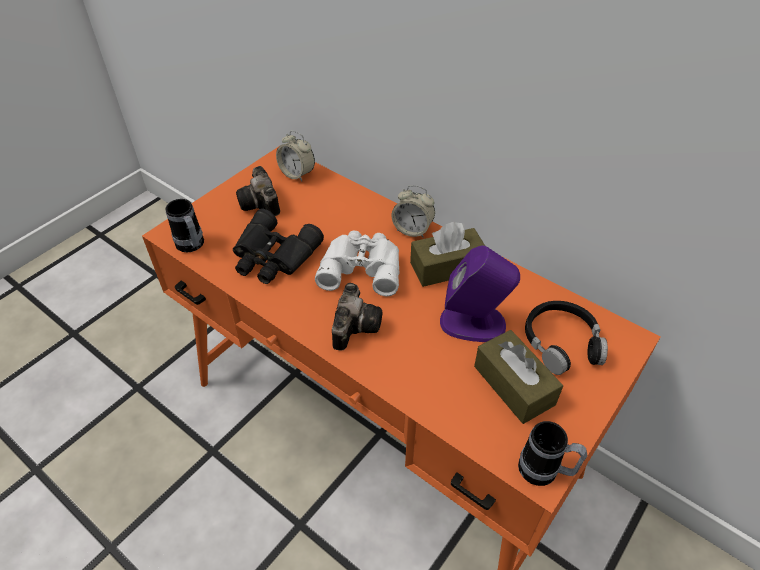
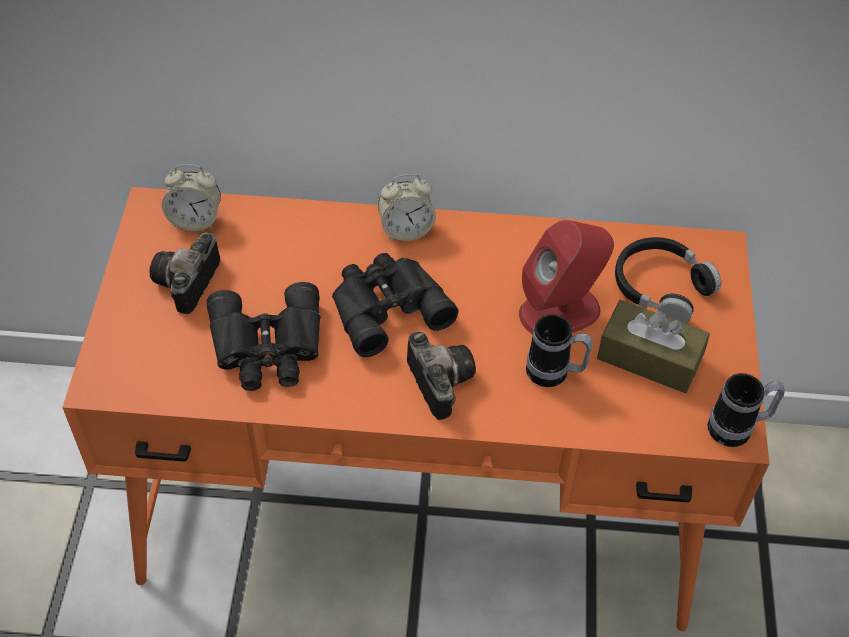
camera: 35 degrees left, 5 degrees up
(192, 247) = (149, 387): mug -> mug (555, 374)
(261, 204) = (187, 285): camera -> camera turned 75 degrees clockwise
(361, 266) = (386, 306): white binoculars -> black binoculars
(447, 267) = (482, 258): brown tissue box -> none
(474, 323) = (560, 311): purple speaker -> red speaker

